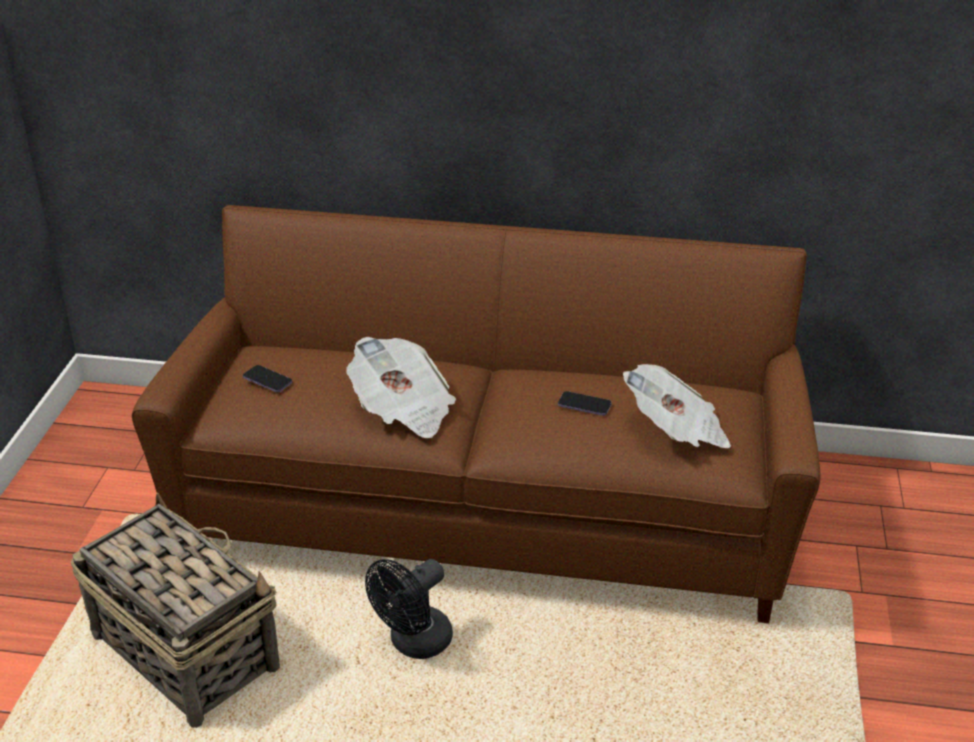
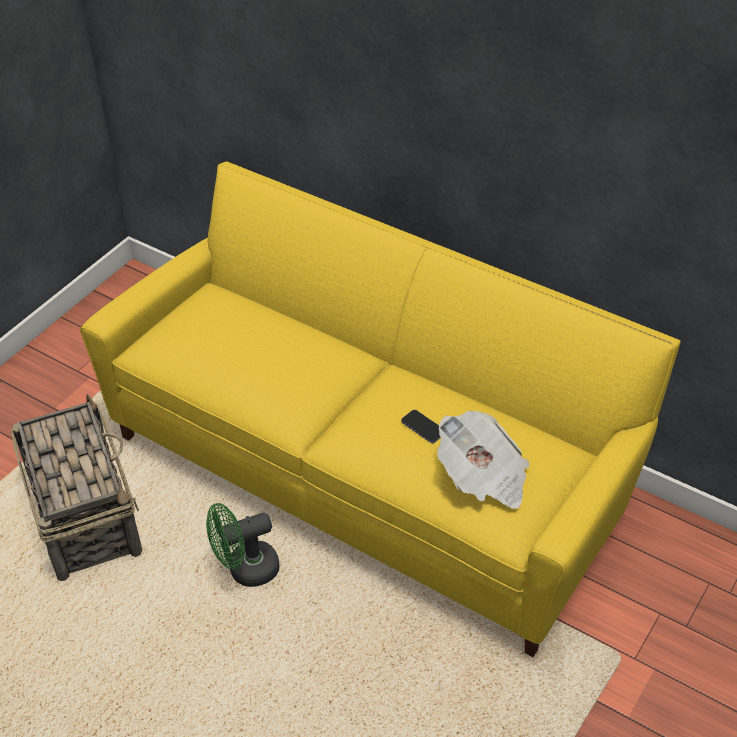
camera: 25 degrees right, 10 degrees up
(267, 380) = (195, 326): phone -> none
(403, 409) = (281, 385): newspaper -> none
(414, 644) = (246, 570): black fan -> green fan
(487, 505) = (370, 468): brown sofa -> yellow sofa

